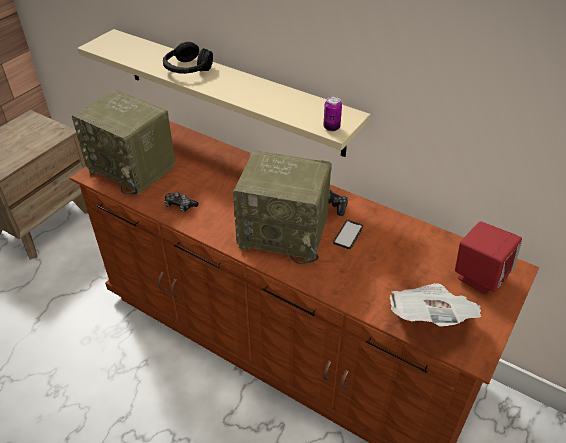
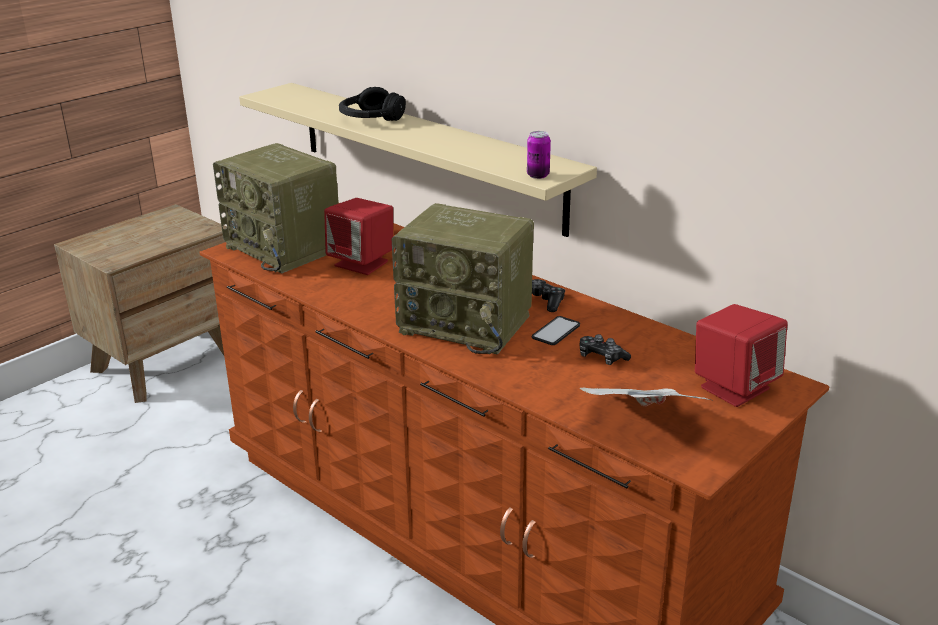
camera: 10 degrees right, 15 degrees down
(180, 206) = (334, 287): game controller -> game controller (601, 358)
(194, 179) = (362, 263): none -> red speaker

